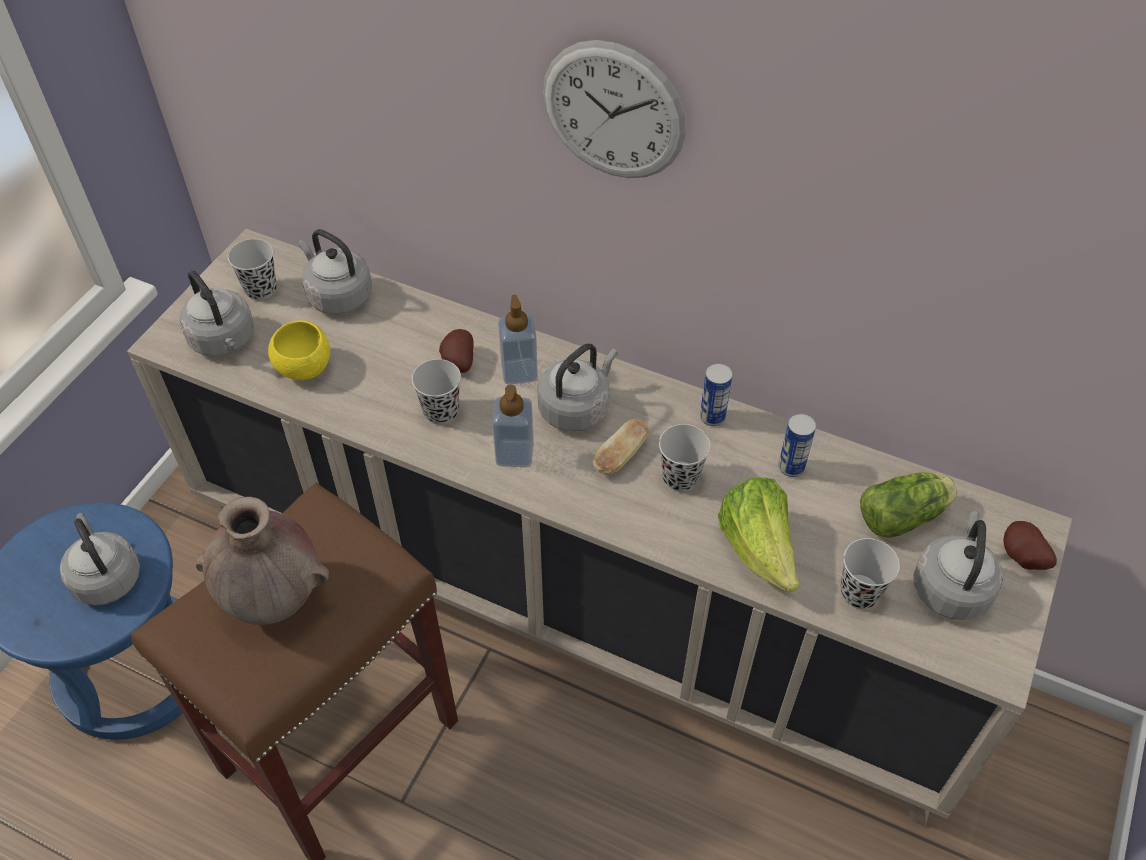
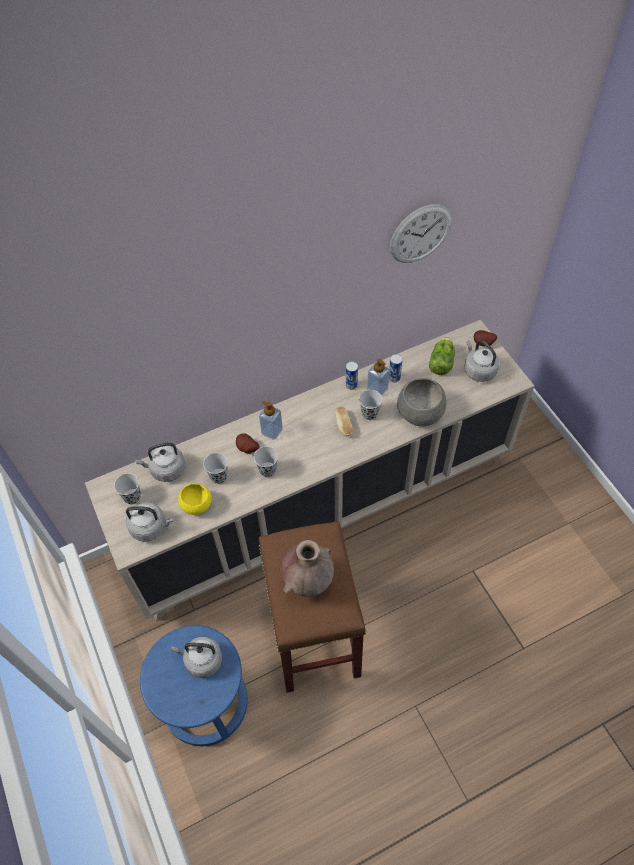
camera: 50 degrees left, 5 degrees up
(514, 454) = (311, 458): soap dispenser -> soap dispenser (377, 389)
(576, 408) = (308, 424): grey kettle -> none
(613, 111) = (275, 300): wall clock -> wall clock (420, 234)
(758, 549) = (419, 412): lettuce -> grey bowl
(859, 593) = (460, 396): black cup -> black cup (219, 476)

